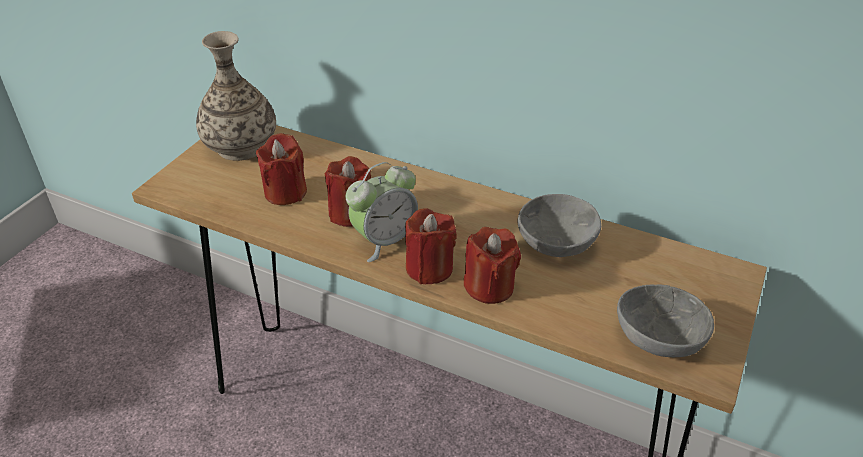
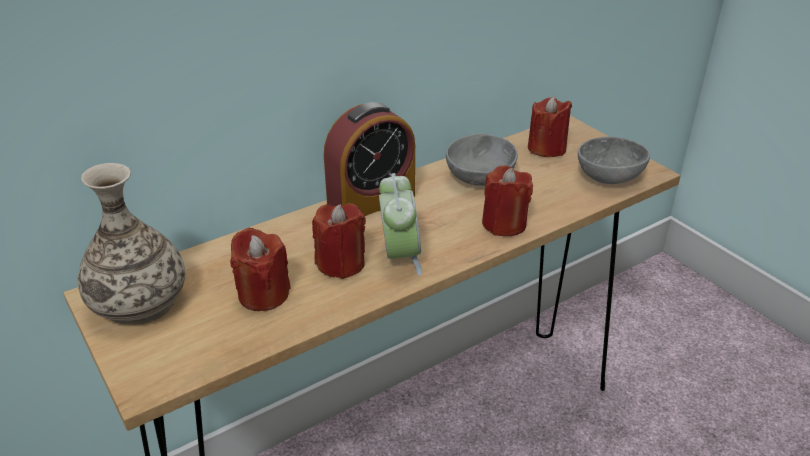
camera: 60 degrees left, 5 degrees down
(429, 268) = (457, 245): red candle -> red candle (546, 148)
(452, 194) = (371, 201): none -> alarm clock

